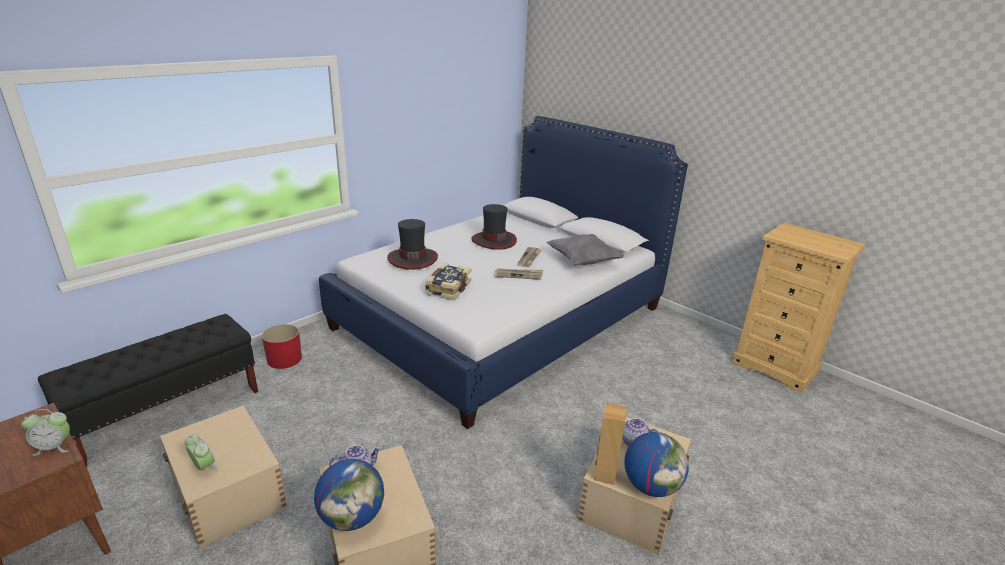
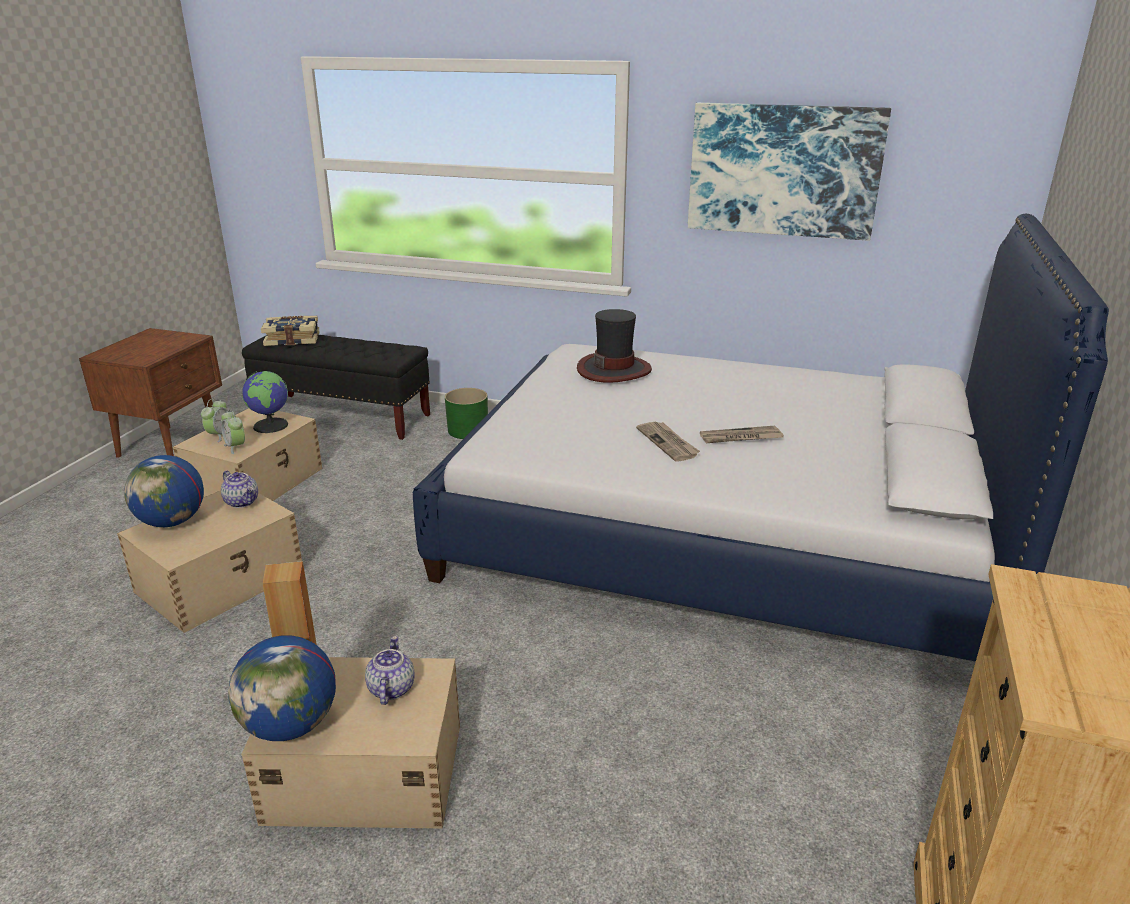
camera: 65 degrees right, 0 degrees up
(54, 447) = (156, 355): alarm clock -> alarm clock (236, 447)
(224, 432) = (271, 425): none -> globe
(284, 359) = (468, 430): red planter -> green planter
(427, 114) = (783, 170): none -> picture
(447, 288) = (561, 409): book -> book (292, 339)
(493, 240) = (759, 399): hat -> none
(583, 261) = (801, 481): grey pillow -> none

